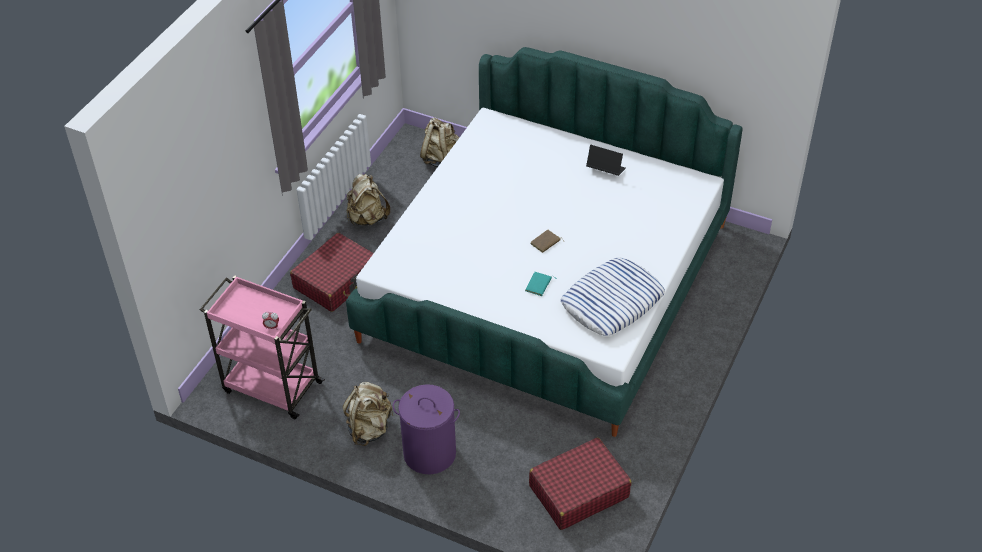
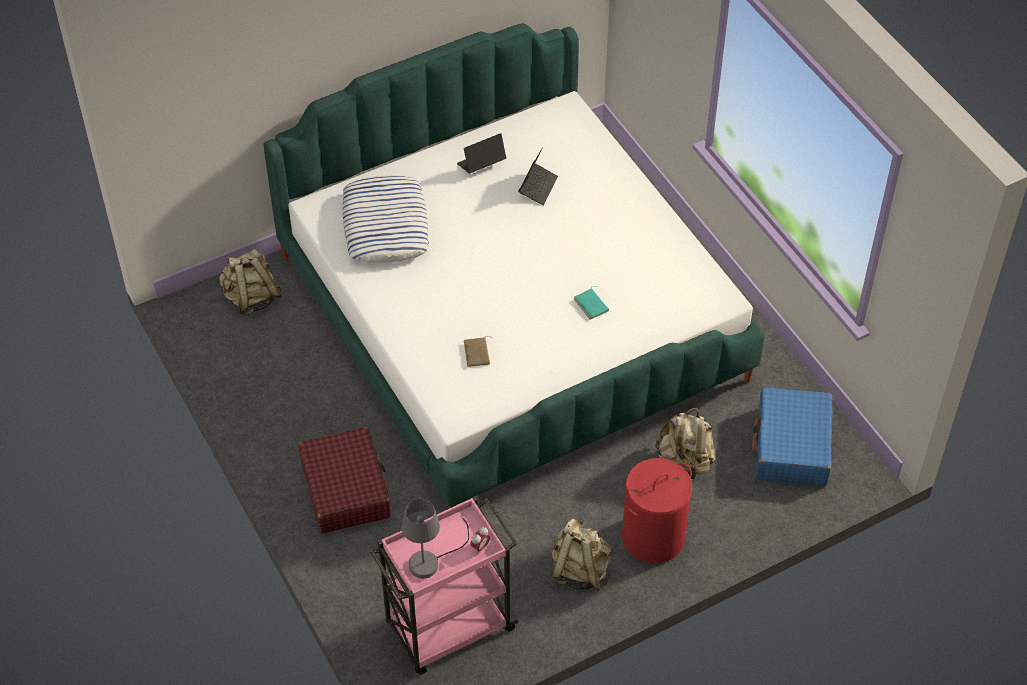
camera: 55 degrees left, 5 degrees up
(243, 310) = (431, 560): none -> grey table lamp
(367, 218) = (277, 412): beige backpack -> beige backpack (685, 462)
(429, 453) = (653, 537): purple laundry basket -> red laundry basket
(546, 243) = (539, 267): brown book -> brown book (478, 353)
(578, 491) = (791, 446): red suitcase -> blue suitcase
(612, 301) = (661, 264): pillow -> pillow (385, 225)
(615, 206) = (538, 187): none -> laptop

